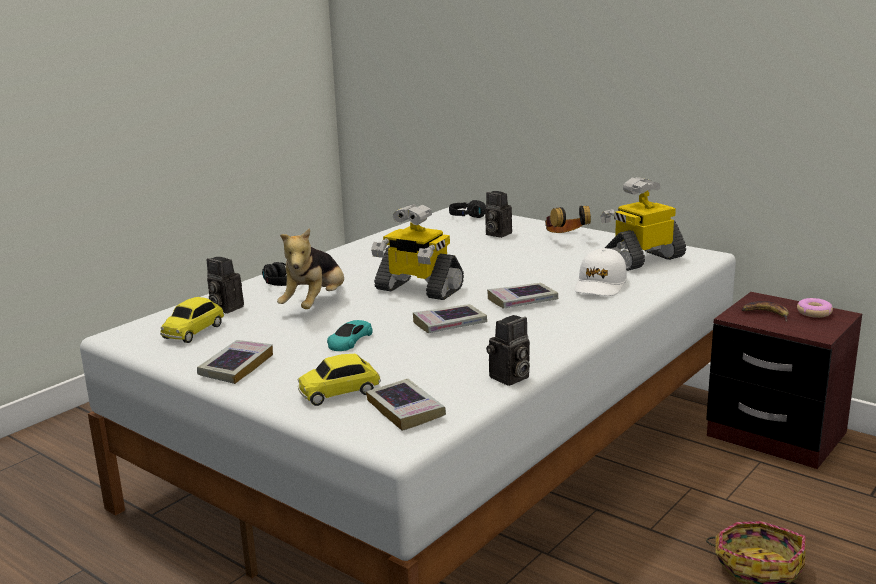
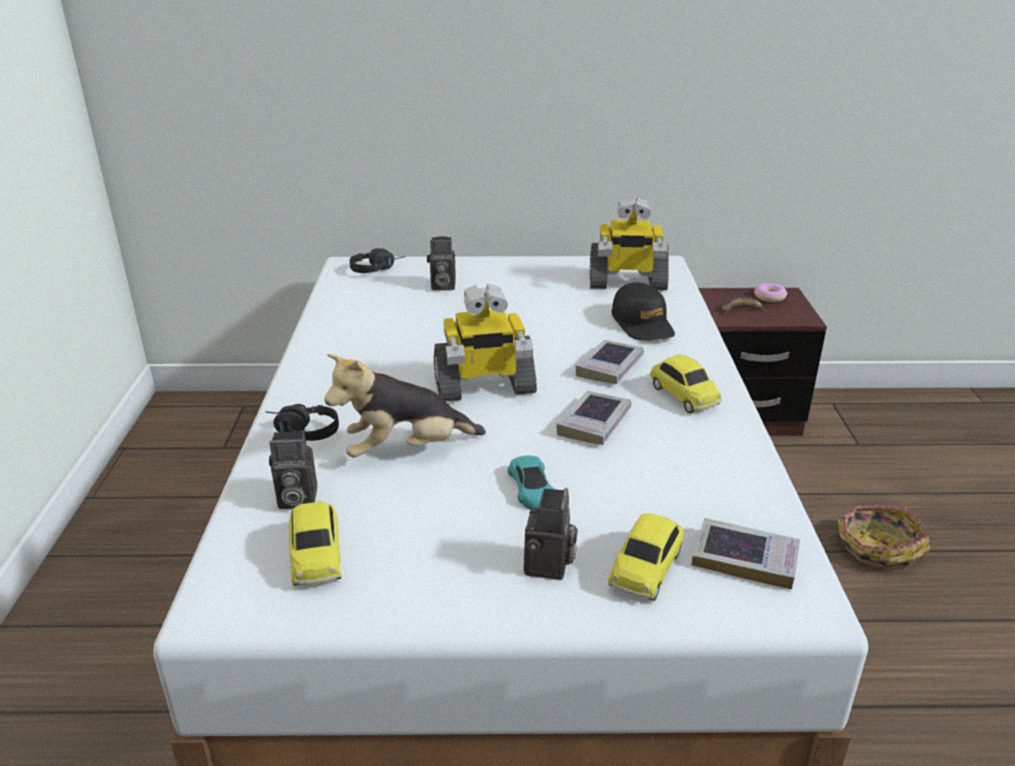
camera: 40 degrees left, 10 degrees up
(236, 366) = (468, 587): book -> none
(315, 305) = (405, 450): plush toy -> plush toy turned 90 degrees clockwise
(509, 378) = (760, 471): camera -> camera (549, 567)
(543, 328) = (683, 395): none -> toy car
(566, 238) = (518, 274): headphones -> none
(600, 285) = (642, 324): white cap -> black cap
(642, 260) = (626, 283): toy robot -> toy robot turned 105 degrees counterclockwise

